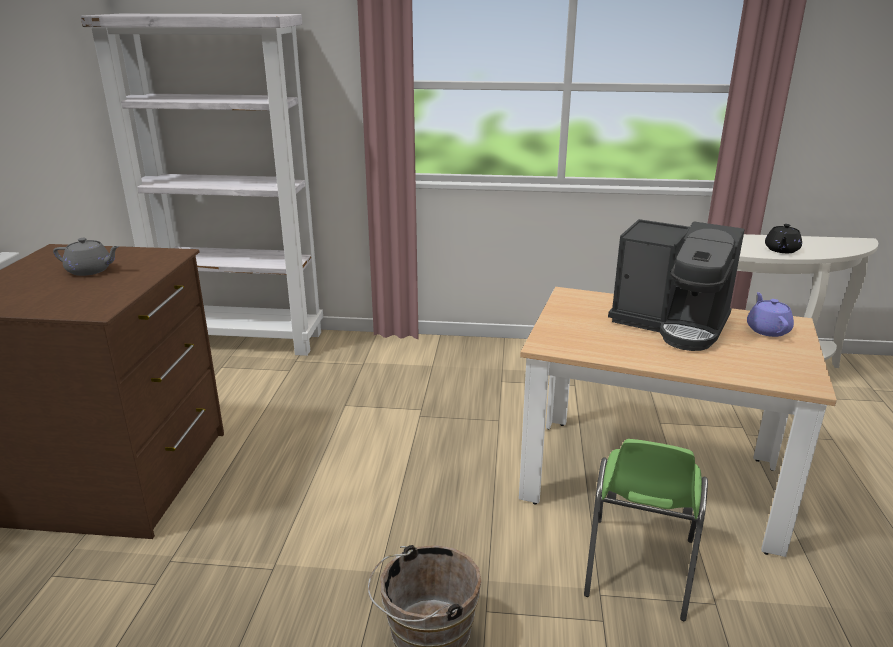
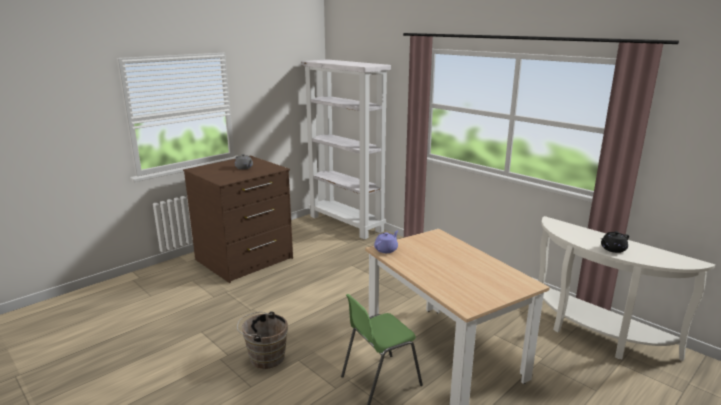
camera: 40 degrees right, 5 degrees down
(671, 324) = (458, 261): coffee machine -> none
(767, 330) = (506, 281): purple teapot -> purple teapot (386, 249)

